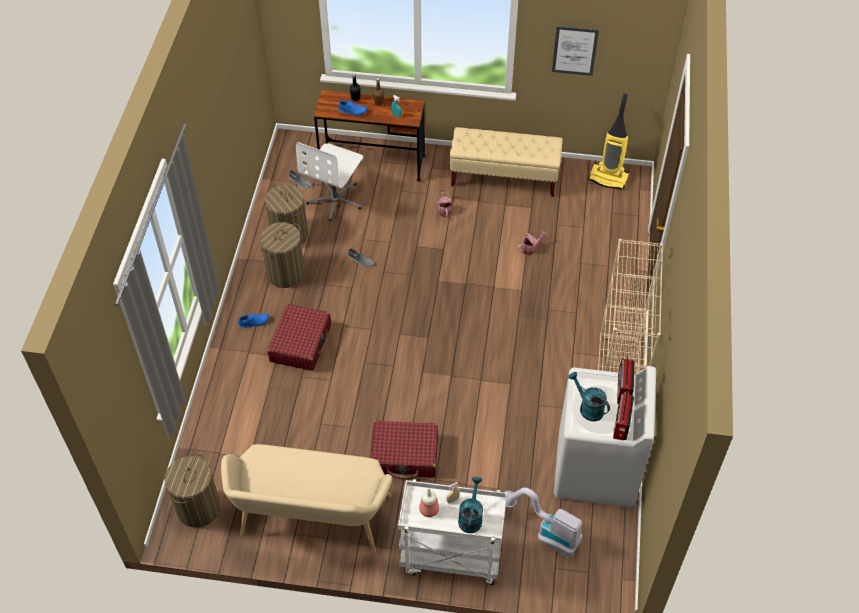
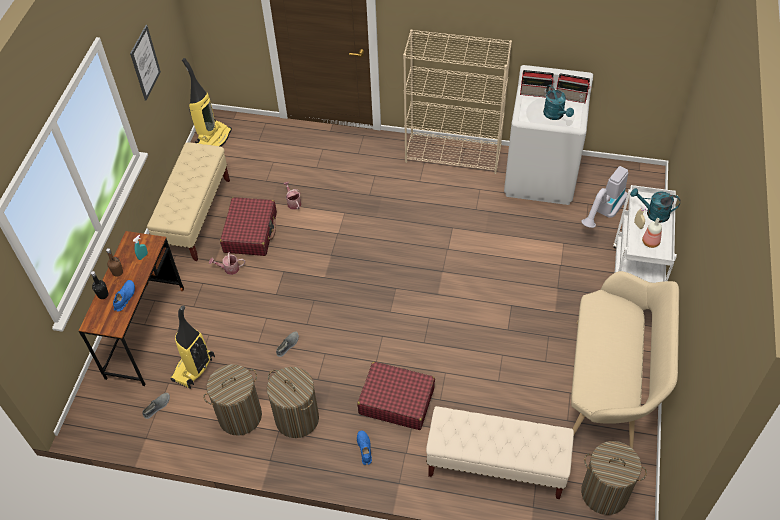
camera: 85 degrees left, 0 degrees up
(231, 420) = (496, 466): none -> beige bench
(335, 200) = (194, 369): white office chair -> vacuum cleaner
(405, 455) = (532, 310): red suitcase -> red suitcase (250, 232)
(588, 407) = (555, 115): turquoise watering can -> turquoise watering can turned 75 degrees counterclockwise

